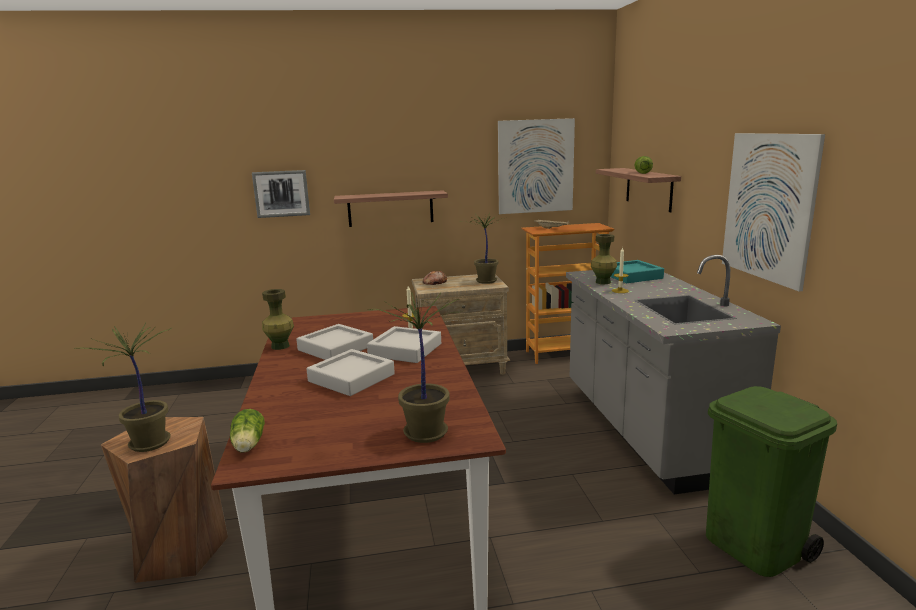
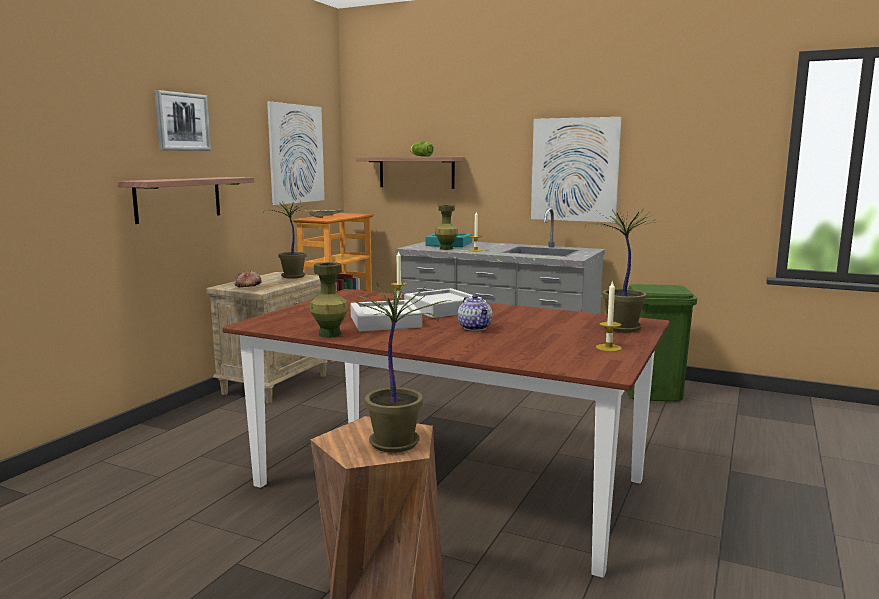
camera: 55 degrees left, 5 degrees down
(248, 446) = (571, 367): lettuce -> none
(281, 193) = (49, 176): picture -> picture (182, 121)
(334, 445) = (608, 348): none -> candle
(351, 378) = (475, 328): grey tray -> teapot

